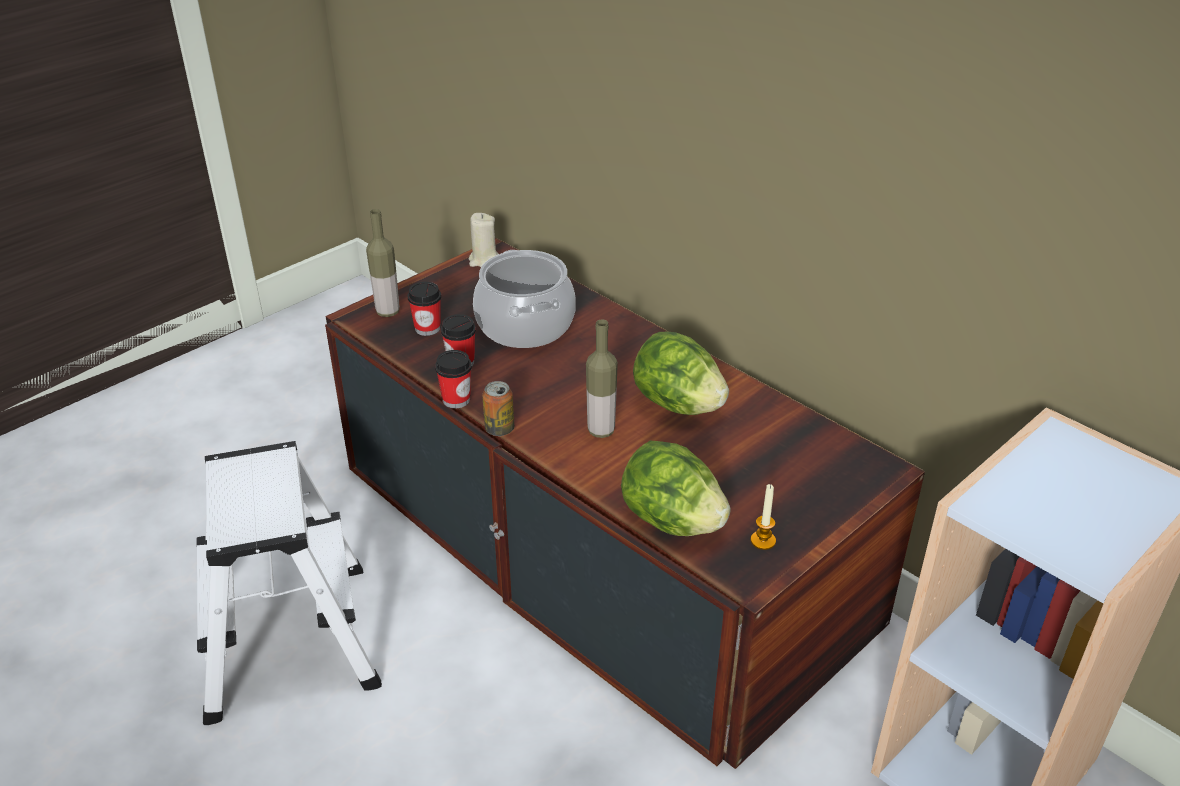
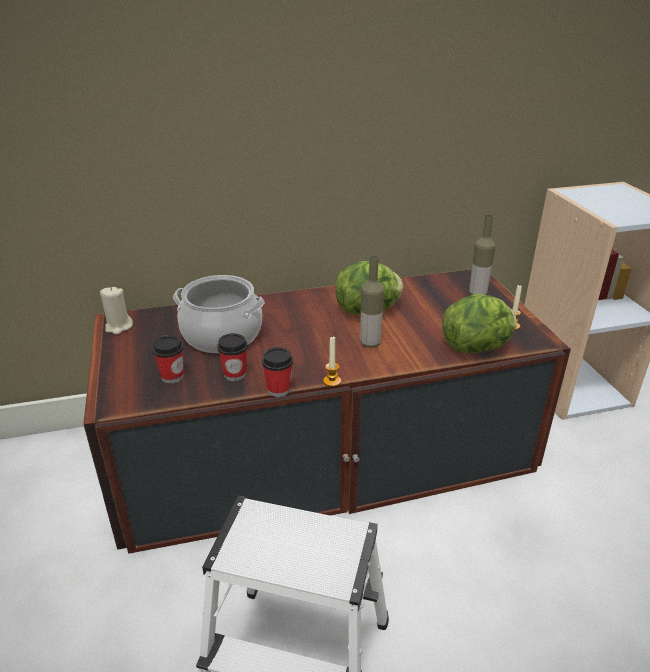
camera: 60 degrees left, 5 degrees down
(388, 312) = (124, 389): bottle -> bottle (477, 294)
(499, 429) = (332, 381): can -> candle

